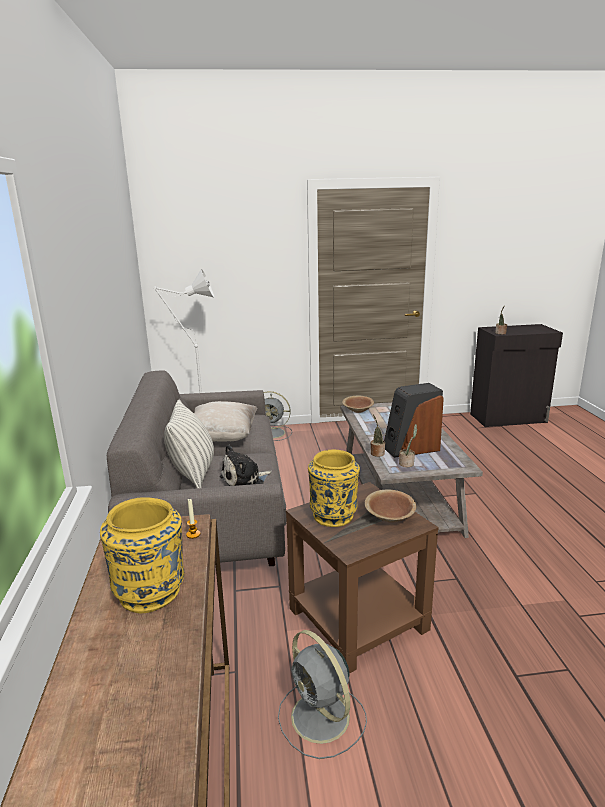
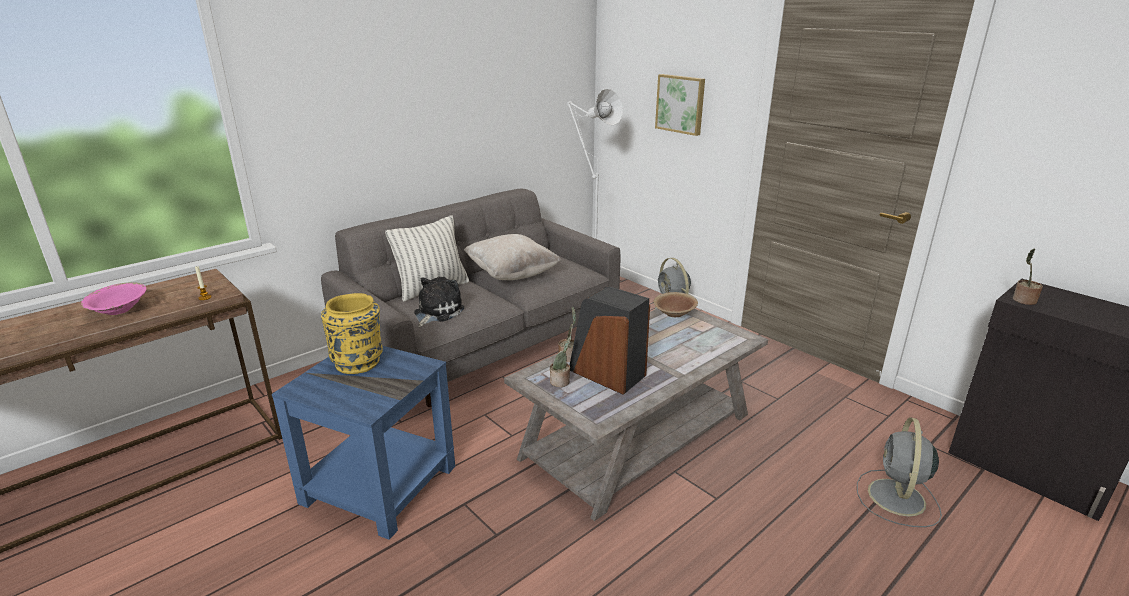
camera: 55 degrees right, 5 degrees up
(151, 593) = (119, 310): yellow vase -> pink bowl
(240, 274) = (681, 104): none -> picture
(245, 480) = (436, 312): plush toy -> plush toy turned 90 degrees clockwise
(322, 719) = (240, 508): grey fan -> grey fan (896, 499)
(358, 617) = (381, 483): brown side table -> blue side table
(389, 517) = (374, 391): brown bowl -> none

